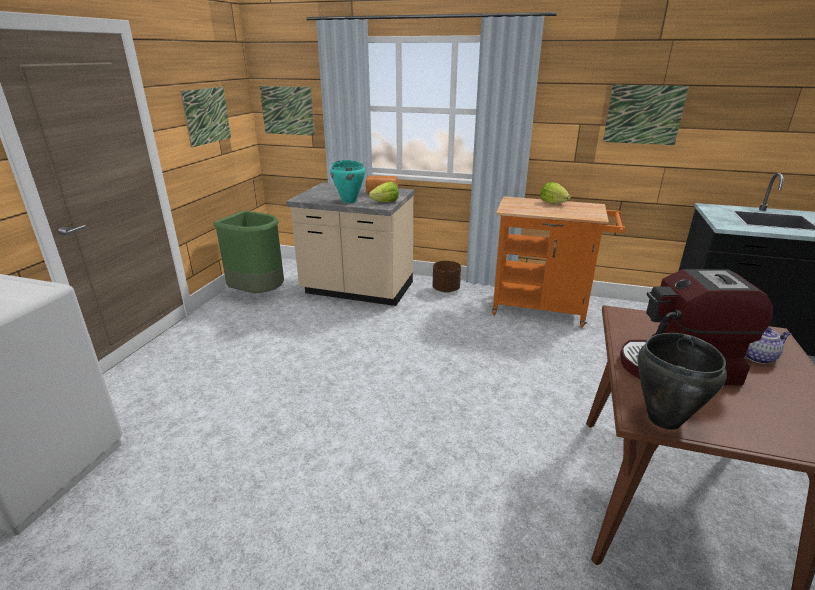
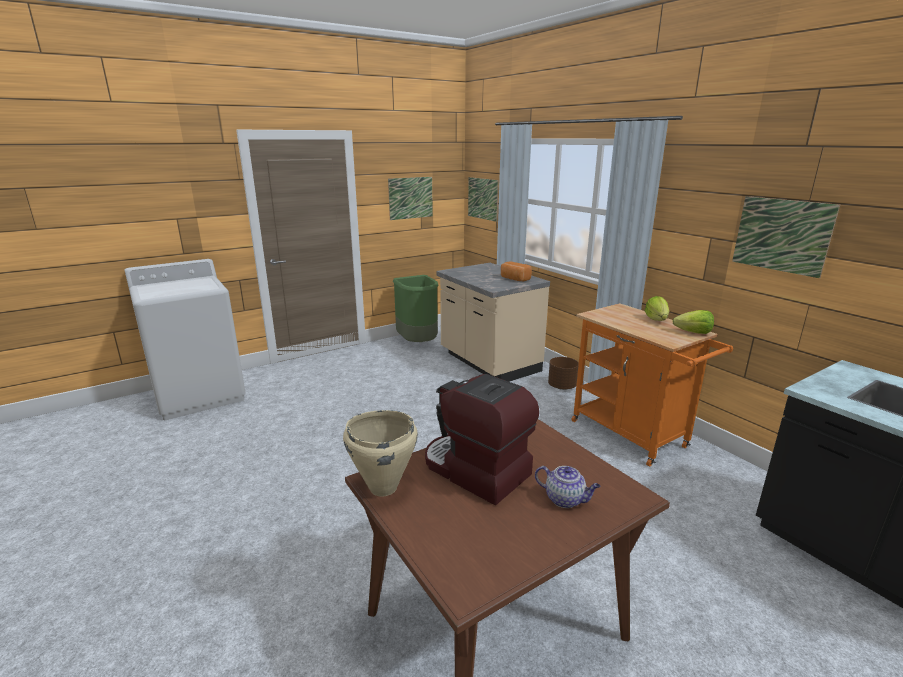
camera: 40 degrees right, 5 degrees down
(349, 201) = (477, 279): turquoise cooking pot -> none
(385, 202) = (502, 286): lettuce -> lettuce (693, 332)
(663, 419) = (382, 487): black cooking pot -> beige cooking pot

